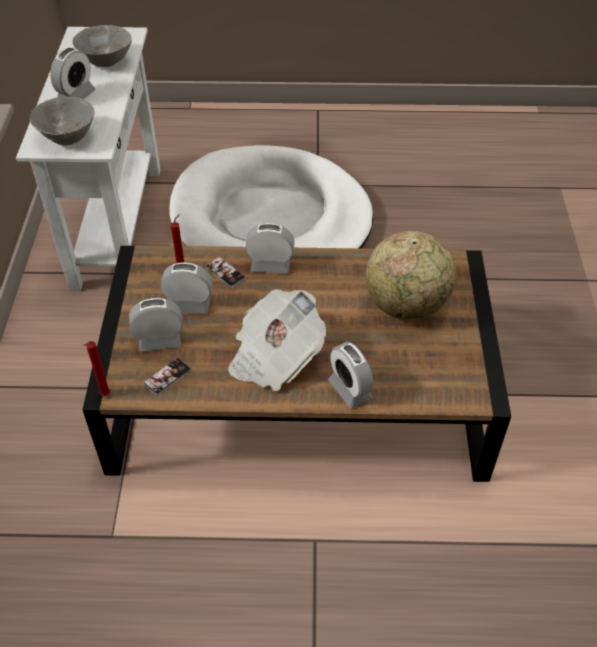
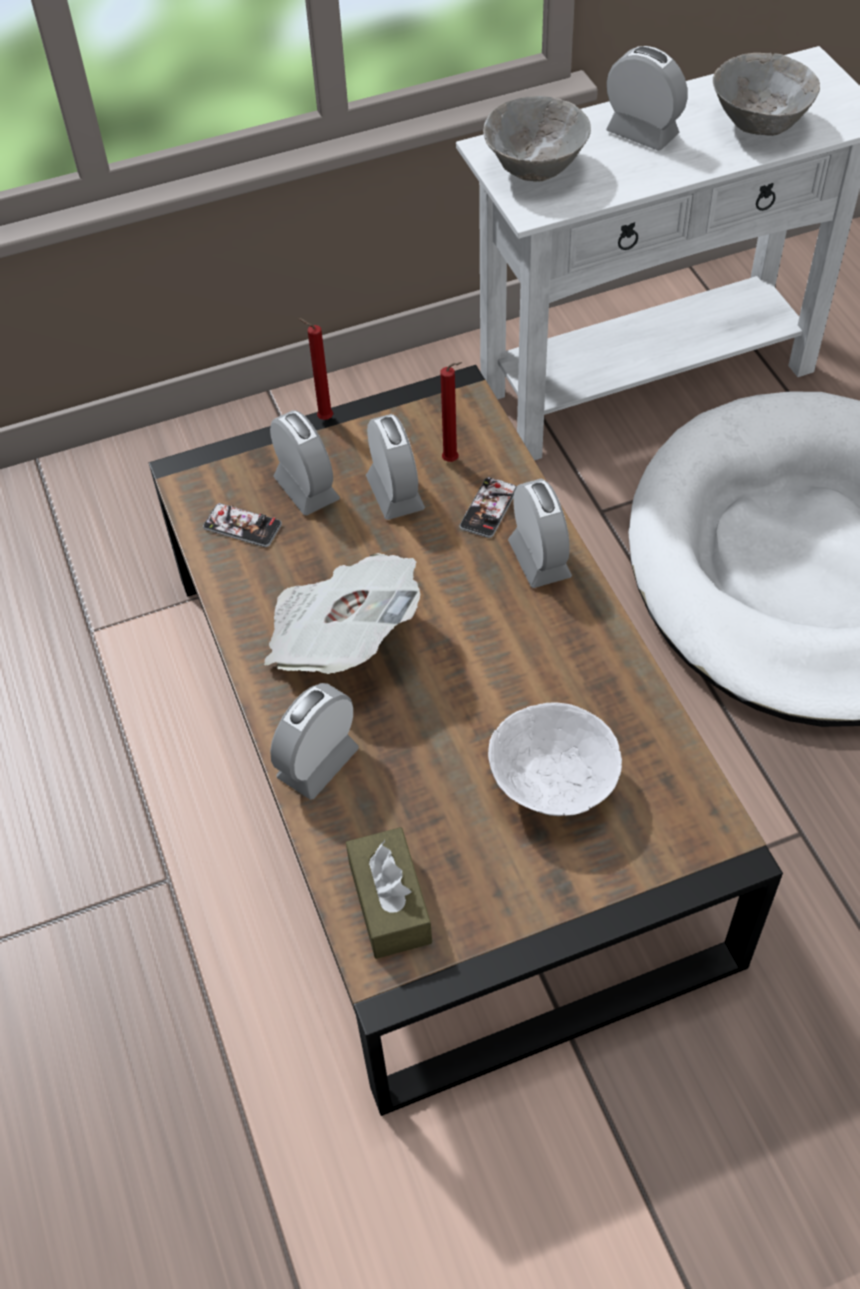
camera: 70 degrees right, 5 degrees up
(76, 96) = (642, 133): alarm clock -> alarm clock turned 150 degrees counterclockwise
(104, 396) = (179, 473): red candle -> red candle (323, 418)
(406, 305) = (553, 787): globe -> white bowl
(444, 385) = (390, 903): none -> brown tissue box

